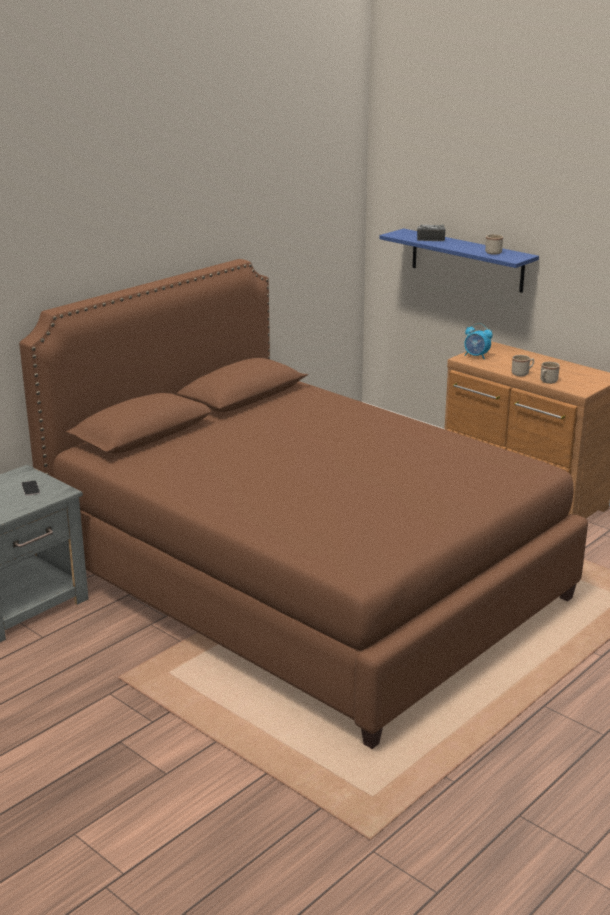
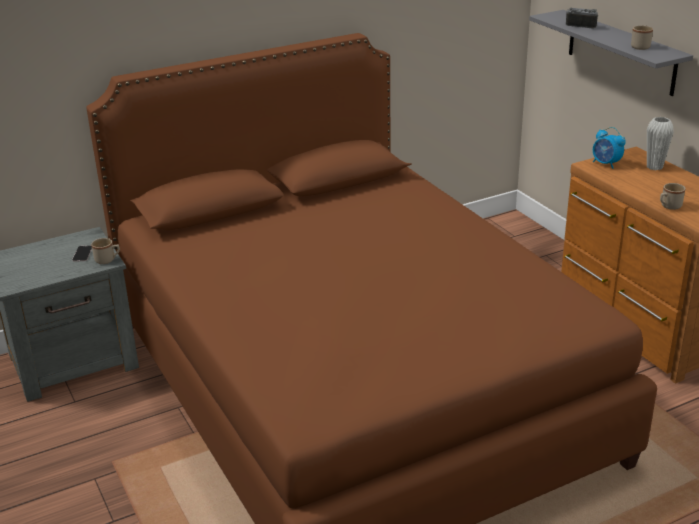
camera: 20 degrees right, 5 degrees up
(467, 260) = (621, 52): blue shelf -> grey shelf
(516, 354) = (654, 167): none -> white vase
(522, 373) = (645, 192): beige mug -> beige mug (108, 260)

